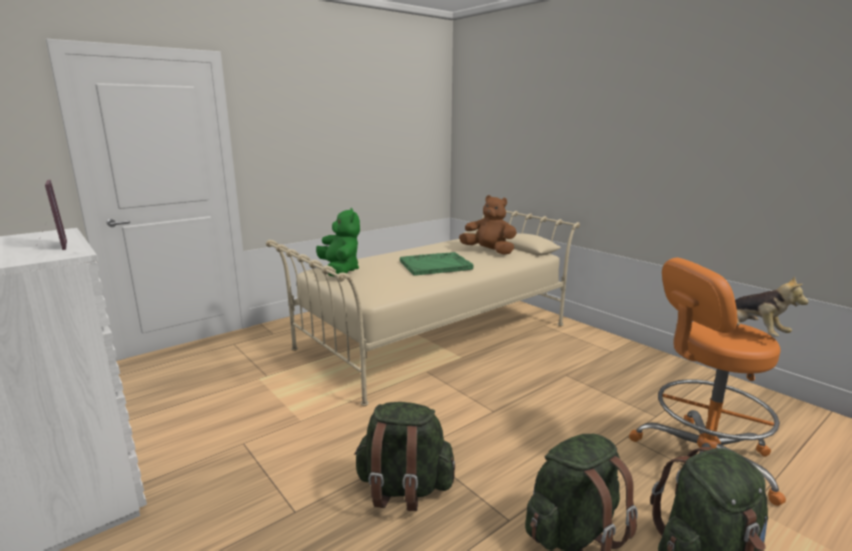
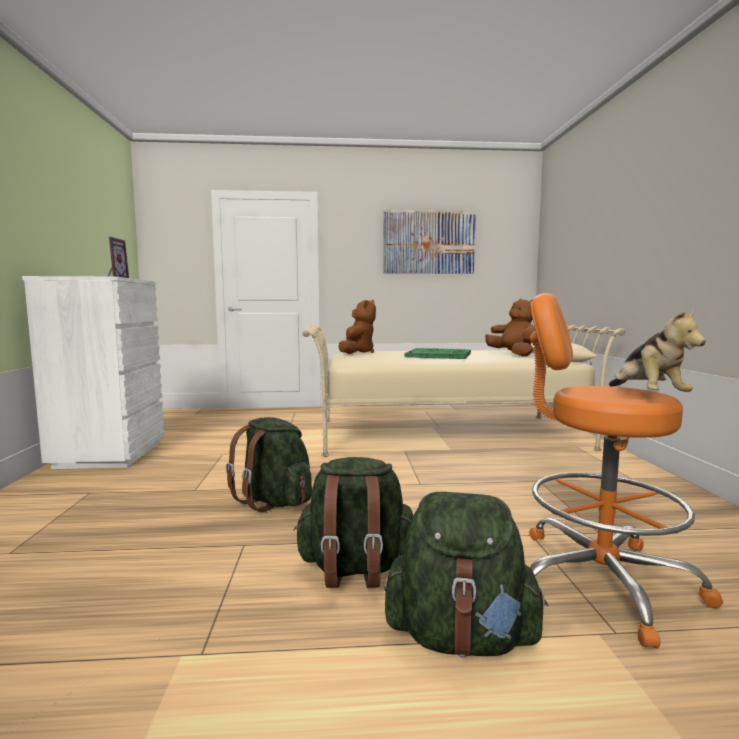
camera: 35 degrees right, 10 degrees down
(340, 271) = (357, 352): green plush toy -> brown plush toy
(355, 119) = (428, 242): none -> picture

